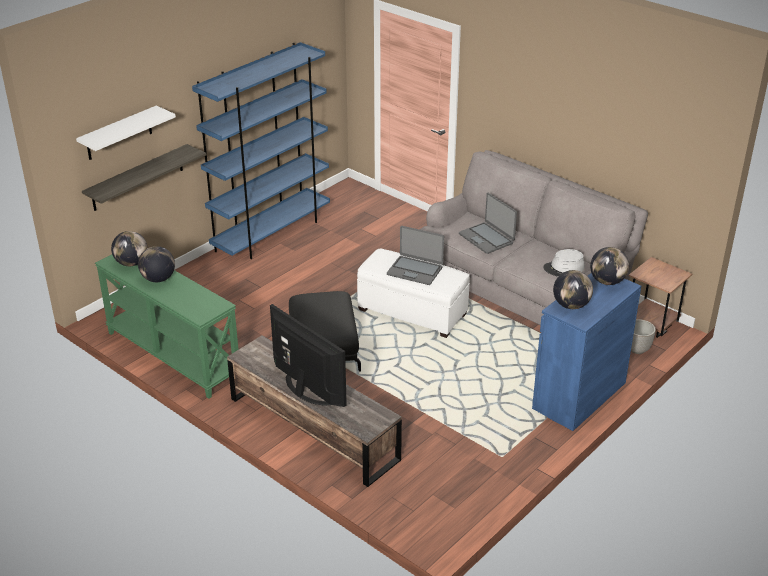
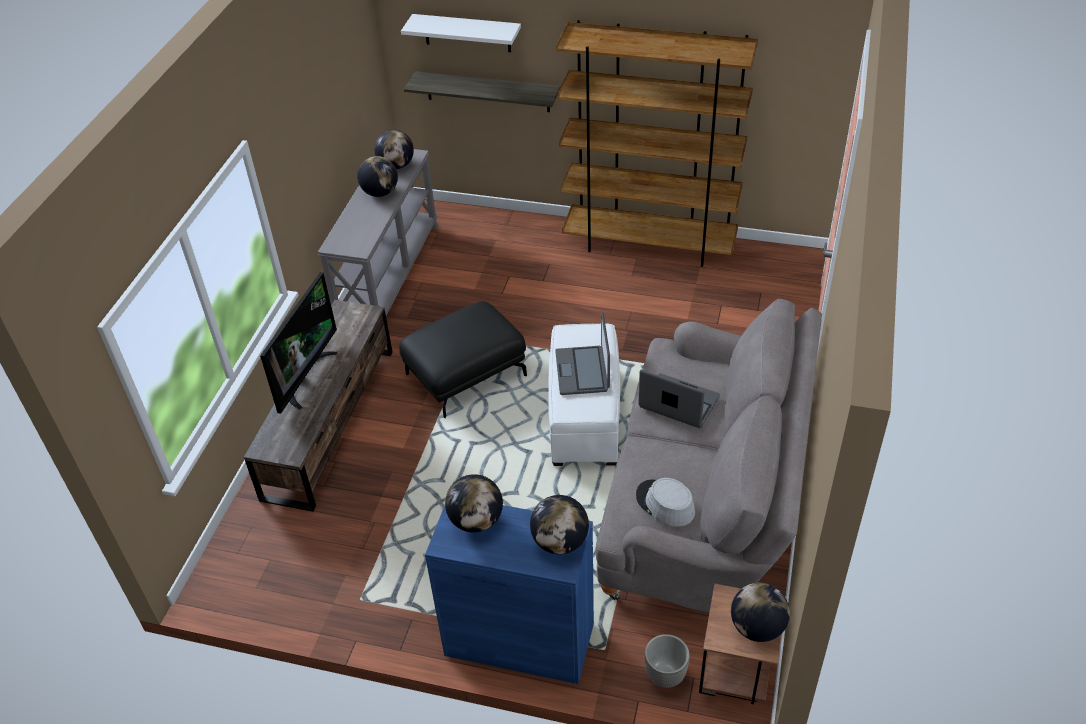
camera: 65 degrees right, 10 degrees up
(172, 355) = (388, 275): green console table -> grey console table
(272, 233) = (649, 244): blue bookcase -> brown bookcase
(486, 238) = (678, 403): laptop -> laptop turned 90 degrees clockwise
(666, 271) = (757, 627): none -> globe

